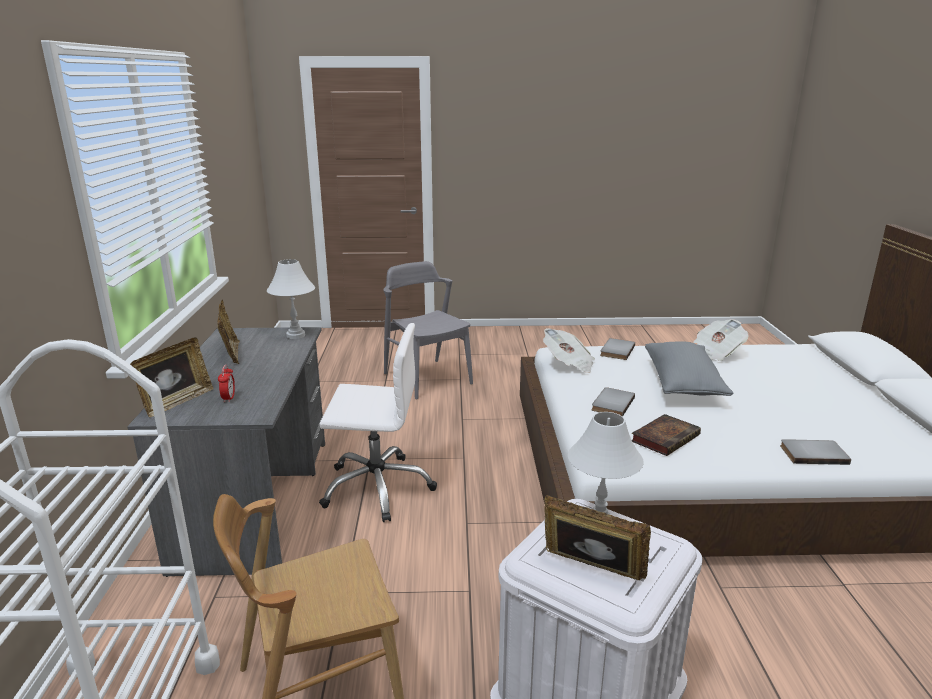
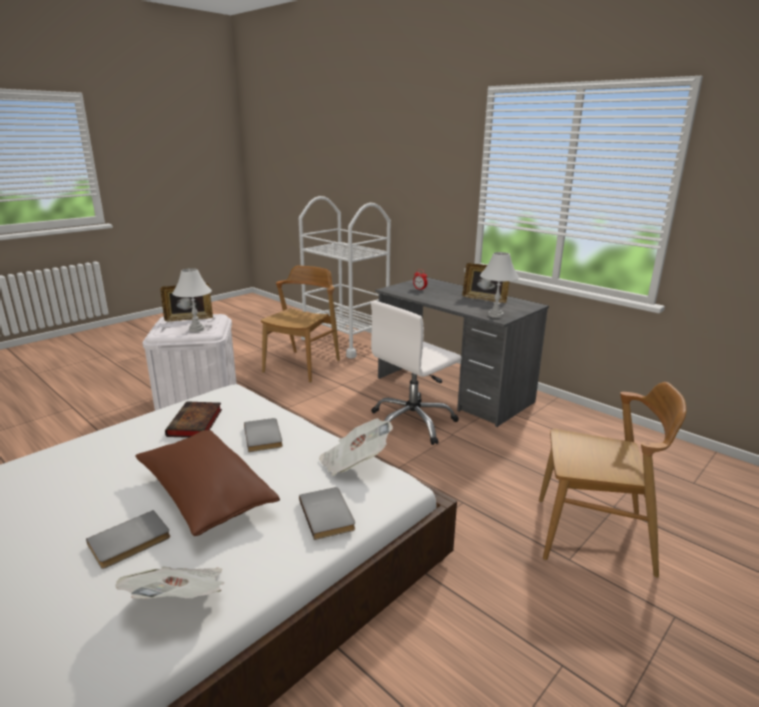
camera: 135 degrees right, 0 degrees up
(176, 402) = (434, 283): picture frame -> none
(427, 378) = (594, 536): grey chair -> brown chair
(683, 383) = (206, 495): grey pillow -> brown pillow
(812, 453) = (53, 460): grey book -> grey book (130, 542)

